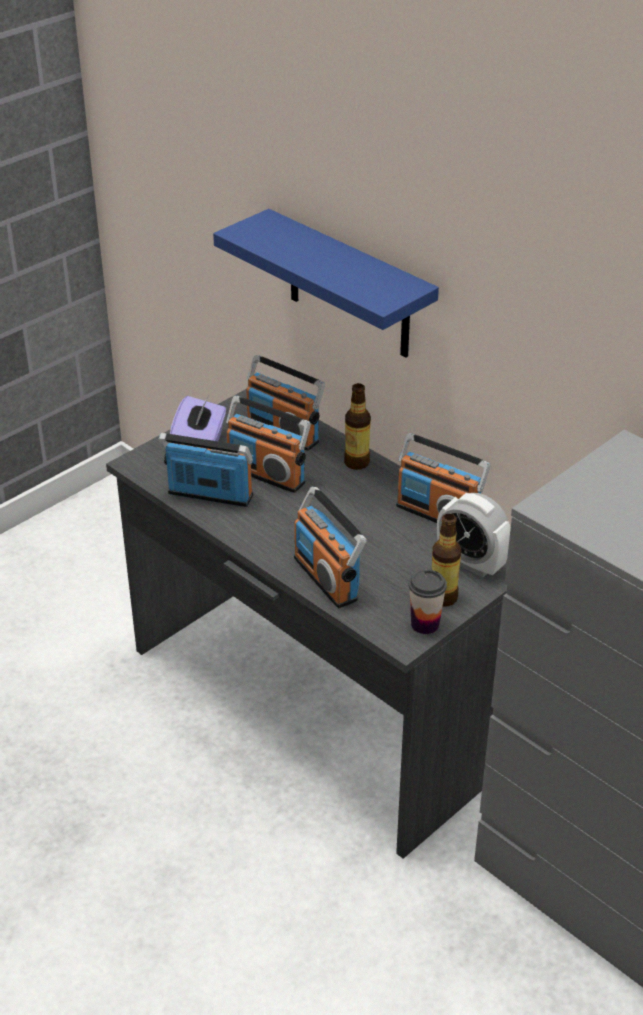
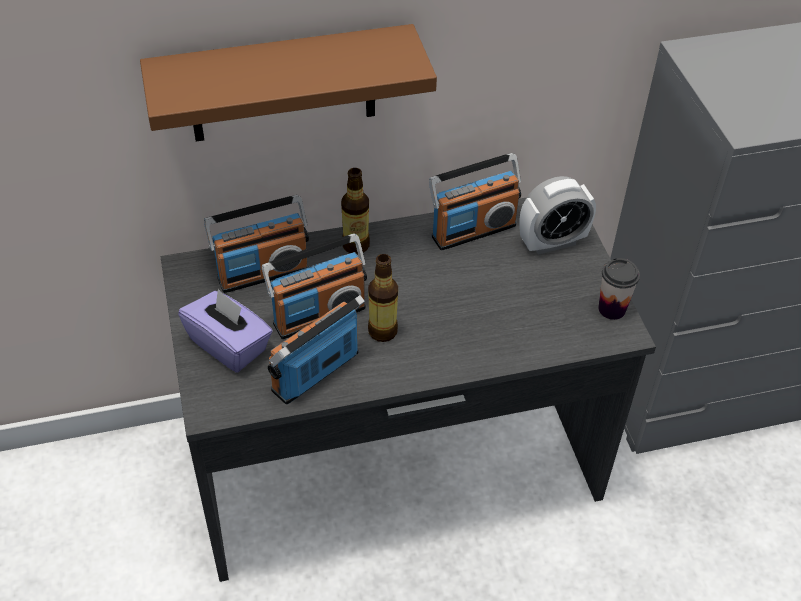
camera: 60 degrees left, 10 degrees up
(326, 578) = (507, 344): radio -> none
(349, 286) = (283, 85): blue shelf -> brown shelf
(443, 597) = (585, 281): bottle -> bottle (382, 331)

